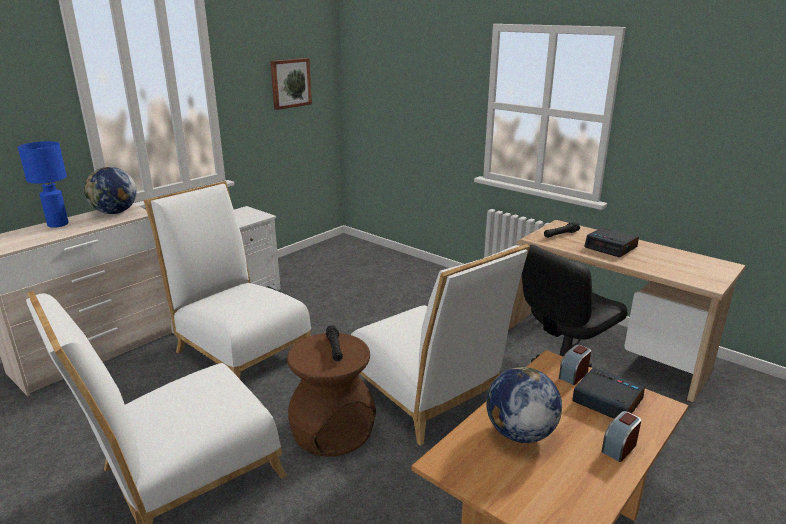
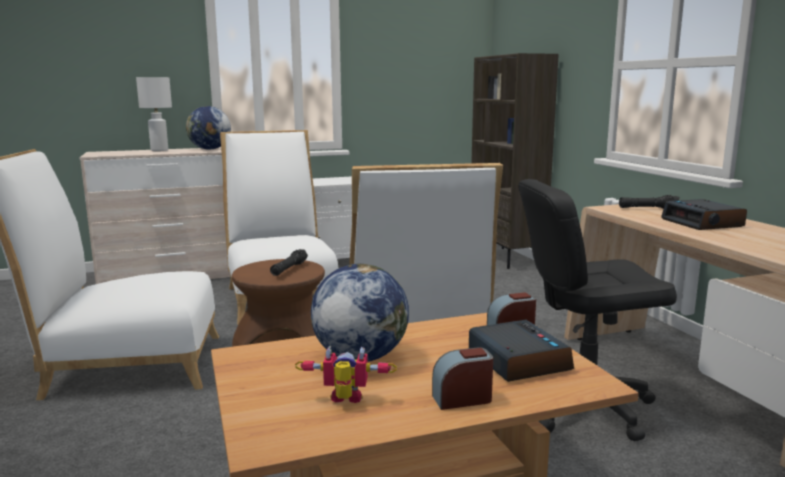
camera: 30 degrees right, 10 degrees down
(57, 224) = (159, 150): blue table lamp -> white table lamp
(290, 83) = (428, 61): picture -> none
(384, 255) = (506, 258): none -> brown bookcase
(564, 479) = (345, 402): none -> toy robot

